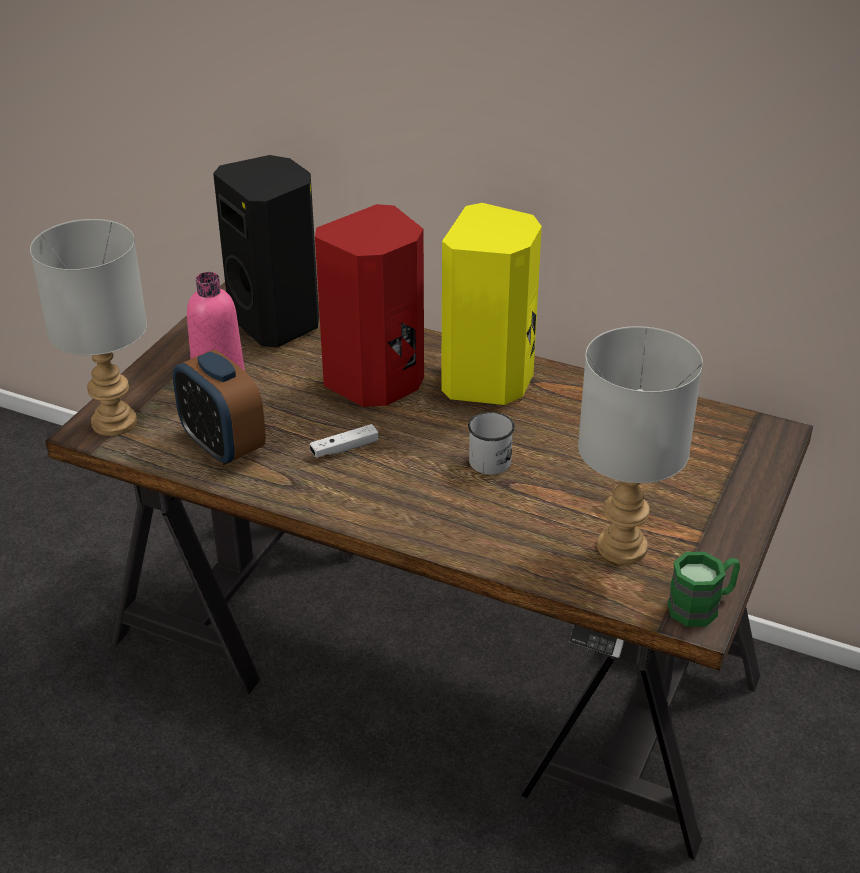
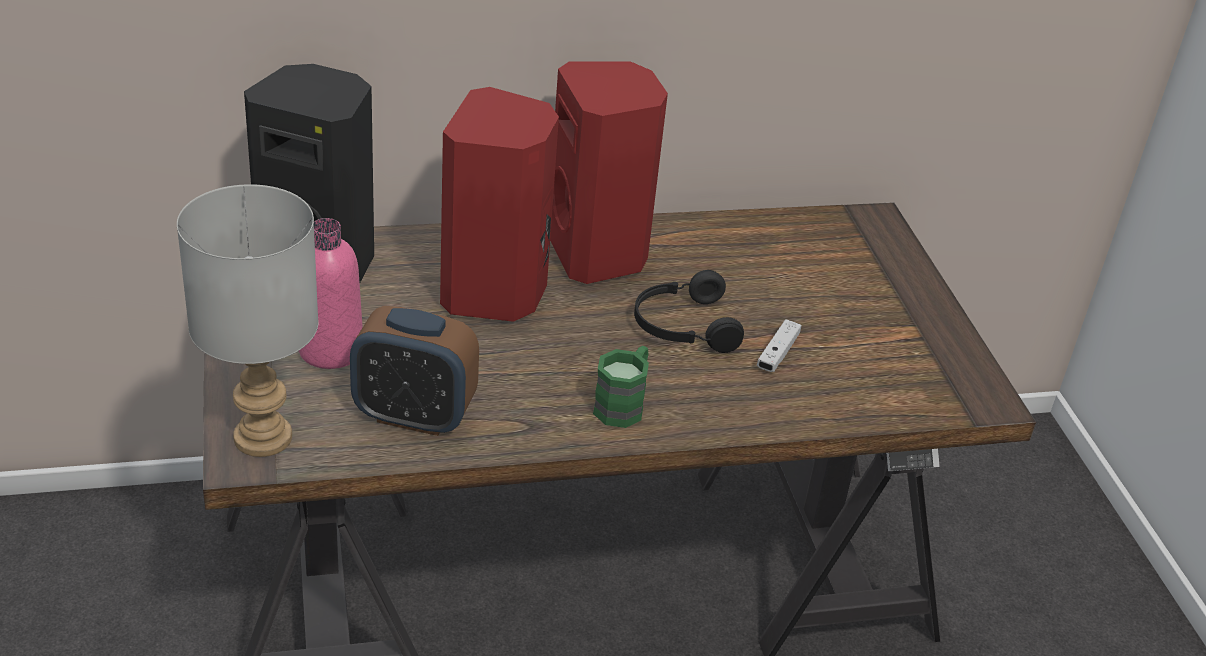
camera: 40 degrees left, 0 degrees up
(344, 448) = (539, 370): white game controller -> white game controller (777, 354)
(489, 382) = (599, 254): yellow speaker -> red speaker
(493, 458) = (682, 326): white mug -> black headphones
(621, 548) = (872, 366): grey table lamp -> none
(702, 606) = (982, 389): green mug -> green mug (623, 404)

